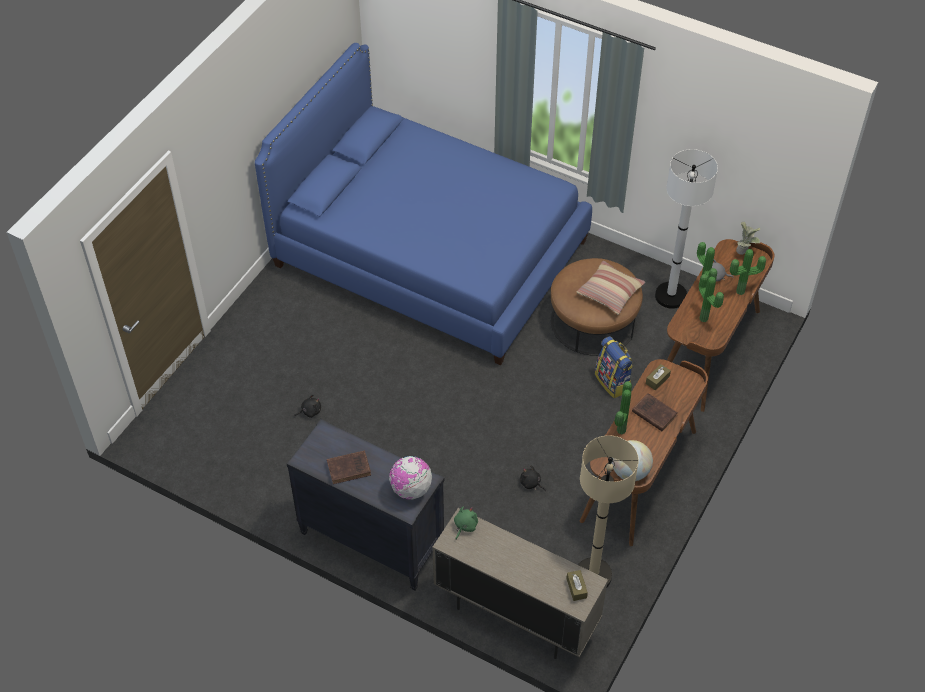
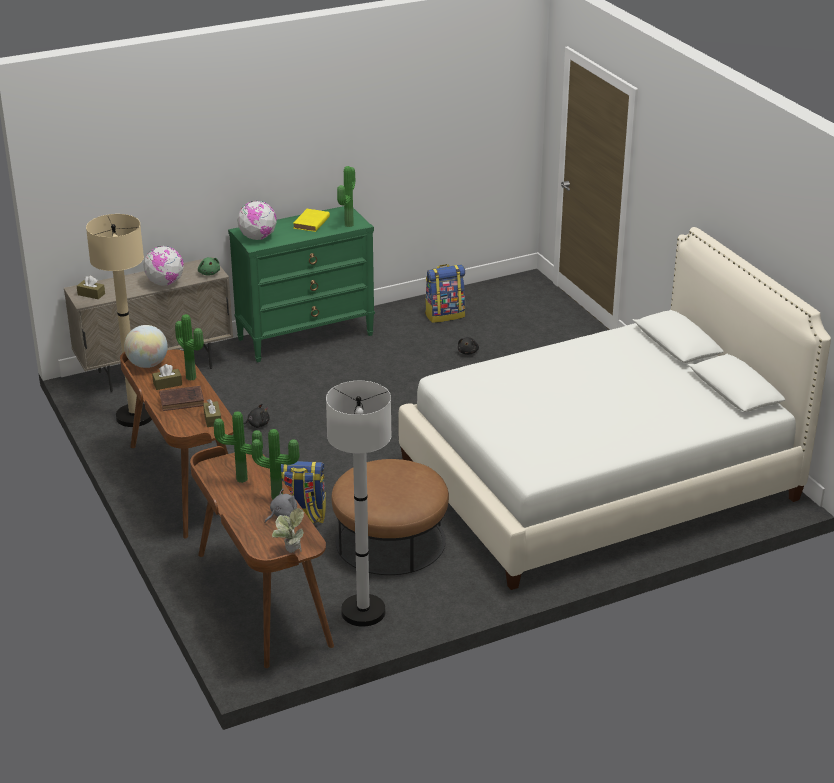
camera: 125 degrees right, 20 degrees down
(256, 461) = (445, 315): none -> backpack
(350, 468) = (311, 223): brown book -> yellow book
(371, 541) = (306, 336): black dresser -> green dresser
(430, 252) = (600, 480): blue bed -> white bed
(510, 546) = (165, 283): none -> globe
(610, 292) = (373, 489): pillow -> none
(642, 439) = (167, 384): none -> brown tissue box
(741, 293) = (240, 520): potted plant -> potted plant (347, 225)

